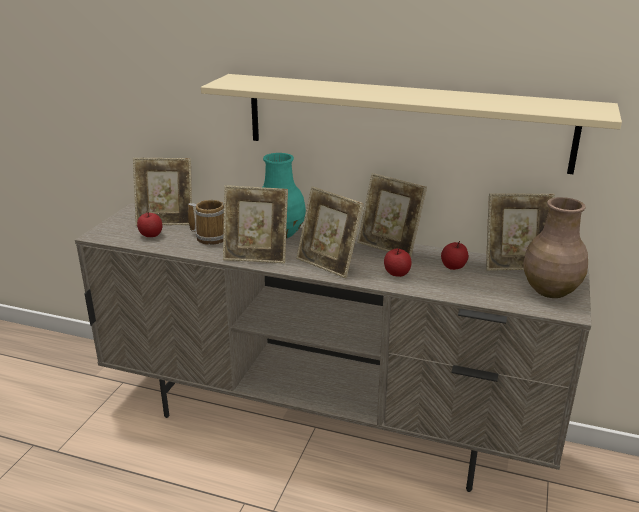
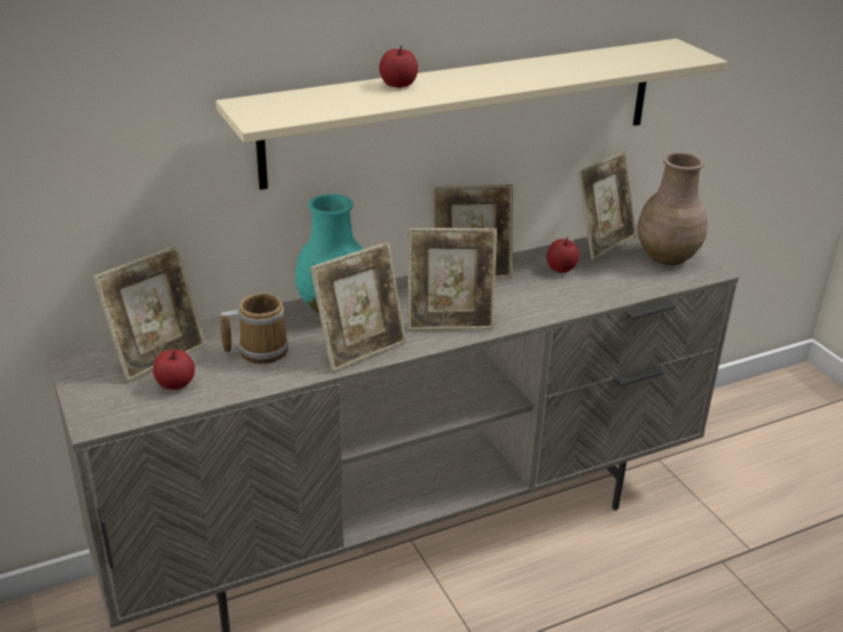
camera: 45 degrees left, 5 degrees up
(397, 273) = (528, 300): apple -> apple (398, 85)

